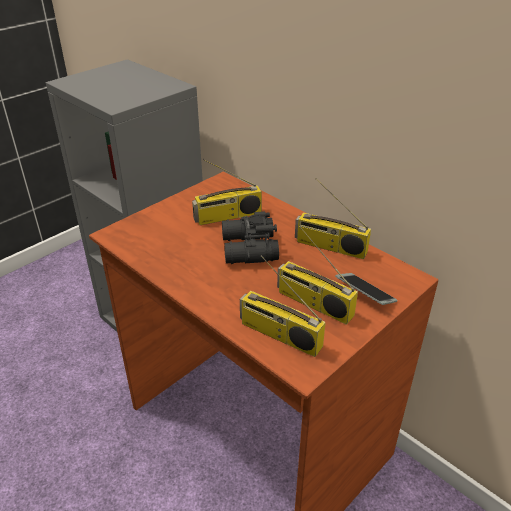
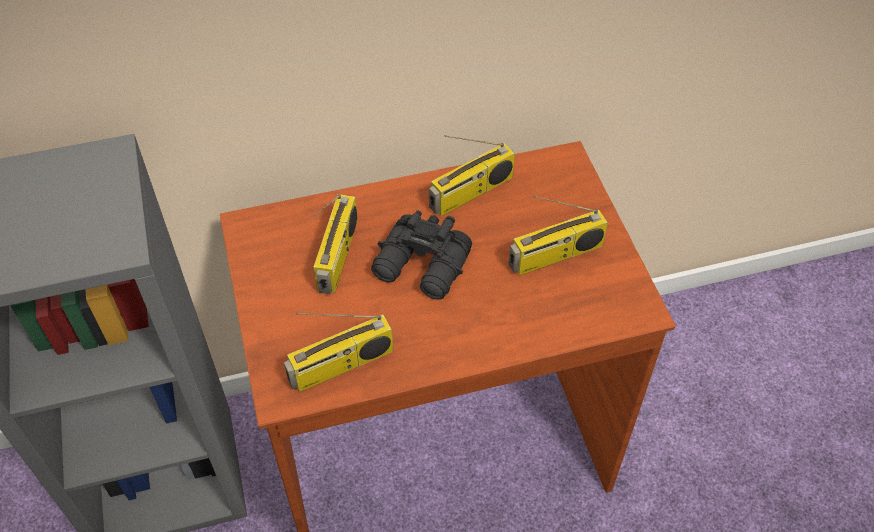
camera: 60 degrees left, 15 degrees up
(279, 335) = (585, 307): radio -> radio (341, 366)
(365, 293) = (566, 207): phone -> none

